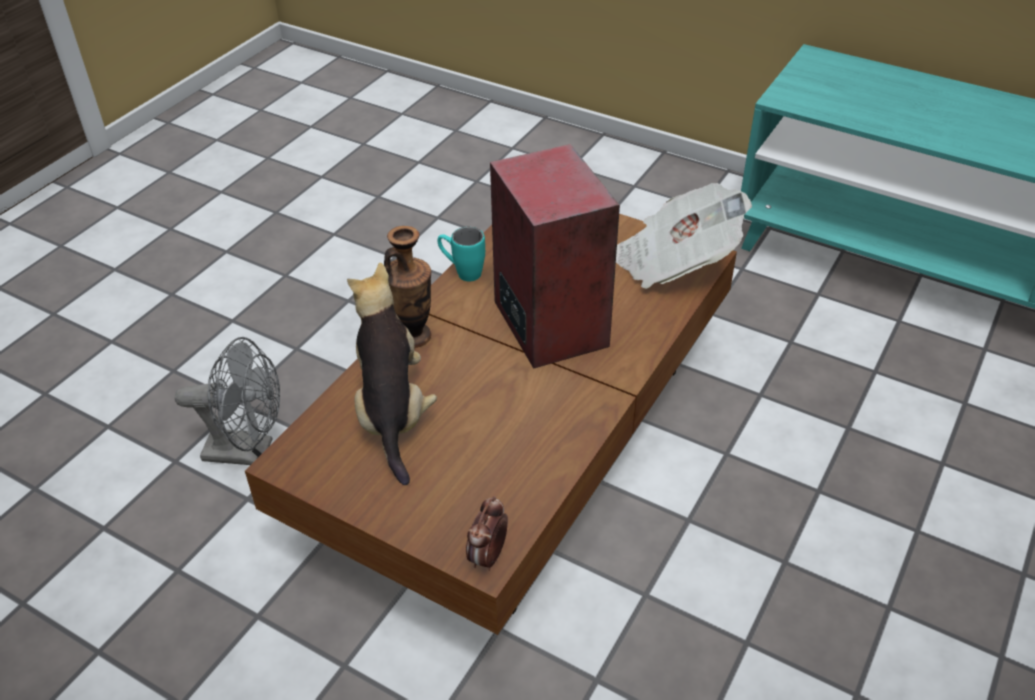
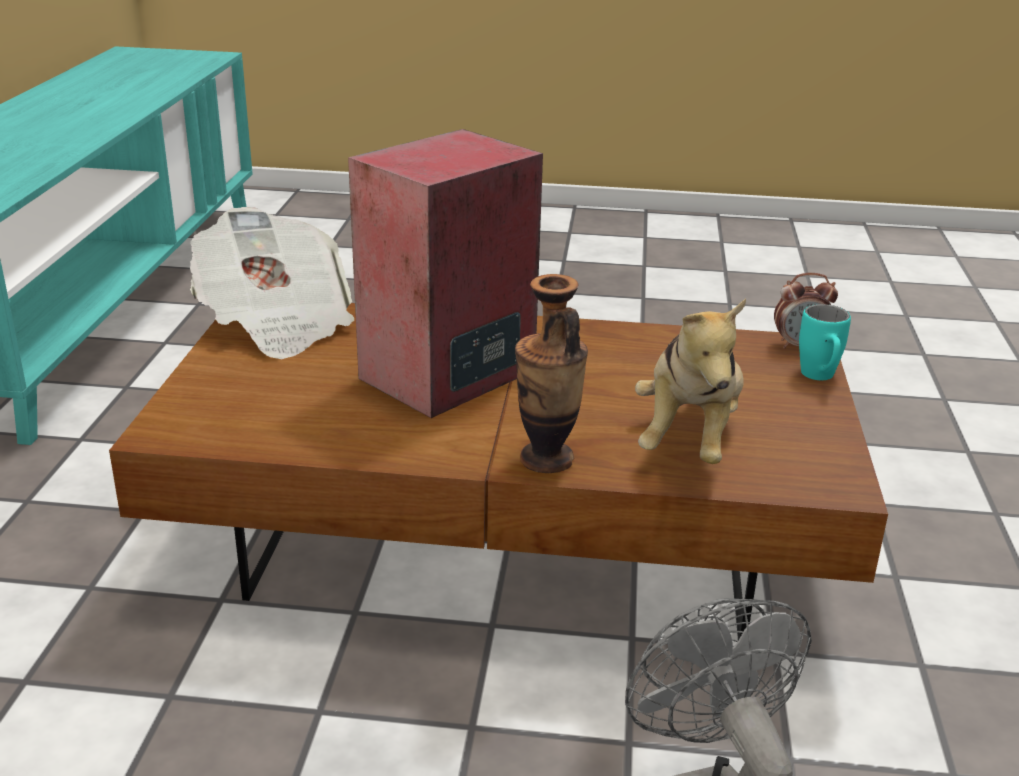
camera: 115 degrees left, 15 degrees down
(392, 412) = (689, 438): plush toy -> plush toy turned 45 degrees counterclockwise
(462, 272) = (380, 456): turquoise mug -> turquoise mug (820, 378)

